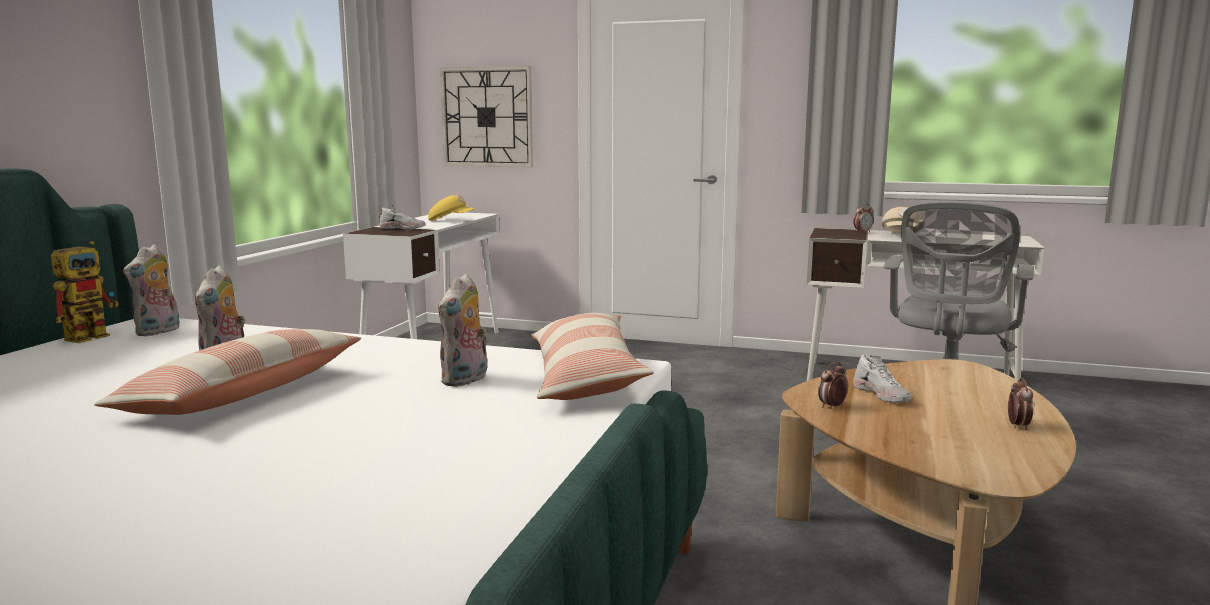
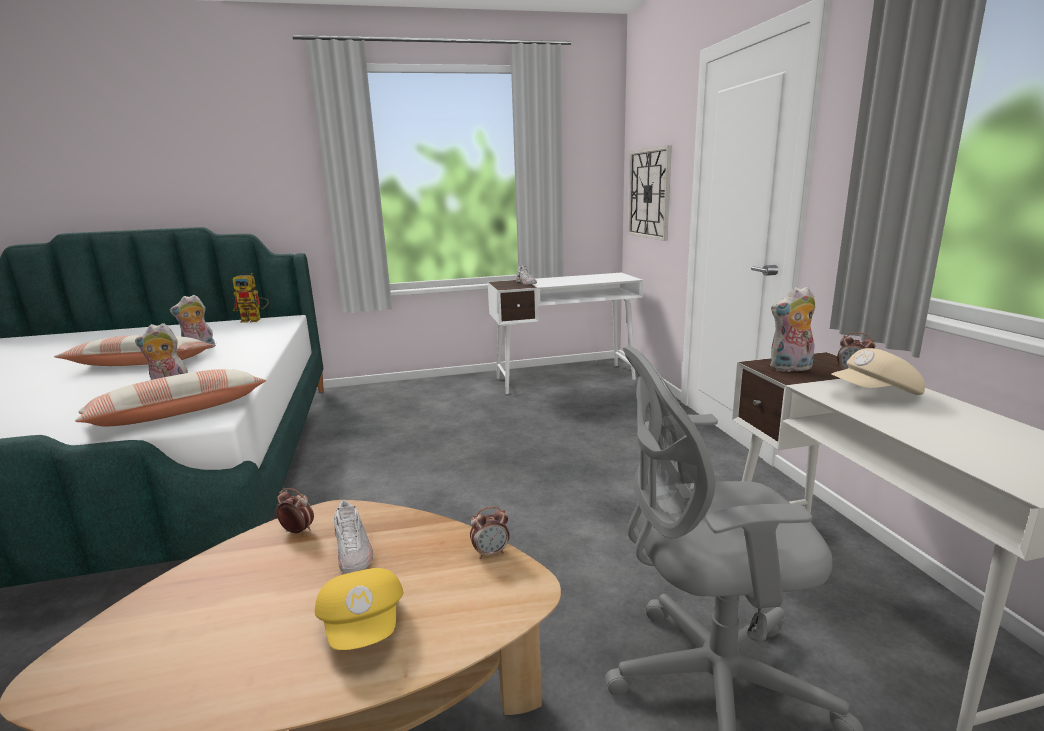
camera: 60 degrees right, 5 degrees up
(158, 332) = (267, 324): plush toy -> plush toy (790, 368)
(451, 220) = (581, 281): yellow cap -> yellow cap (365, 626)
(882, 394) = (353, 552): white shoe -> white shoe turned 60 degrees counterclockwise
(1017, 426) = (258, 673): alarm clock -> alarm clock (491, 553)

